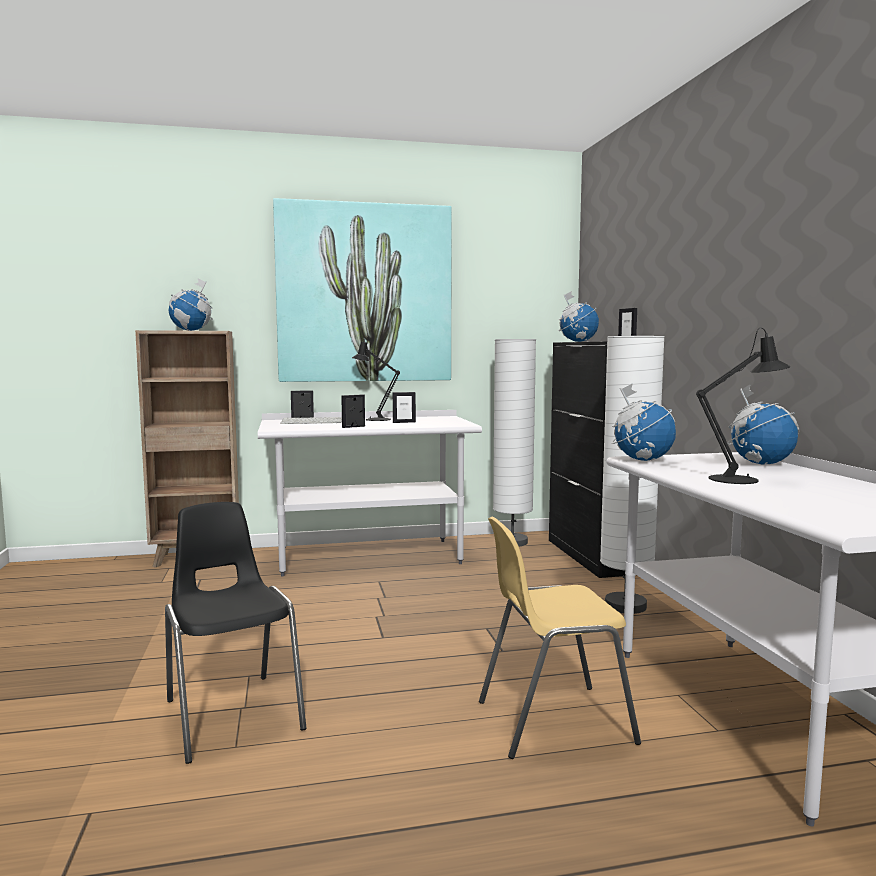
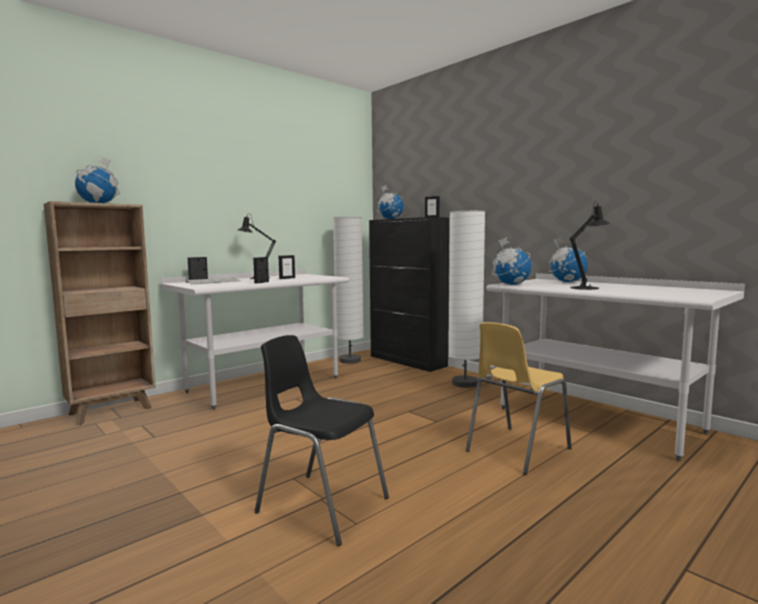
camera: 30 degrees left, 0 degrees up
(364, 293) = (238, 180): picture -> none

